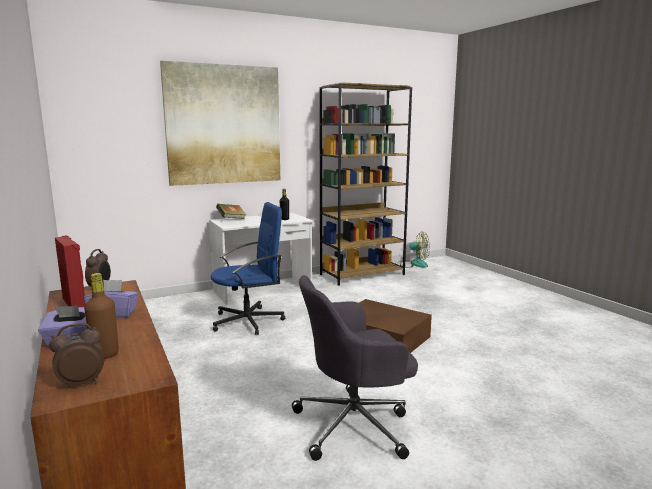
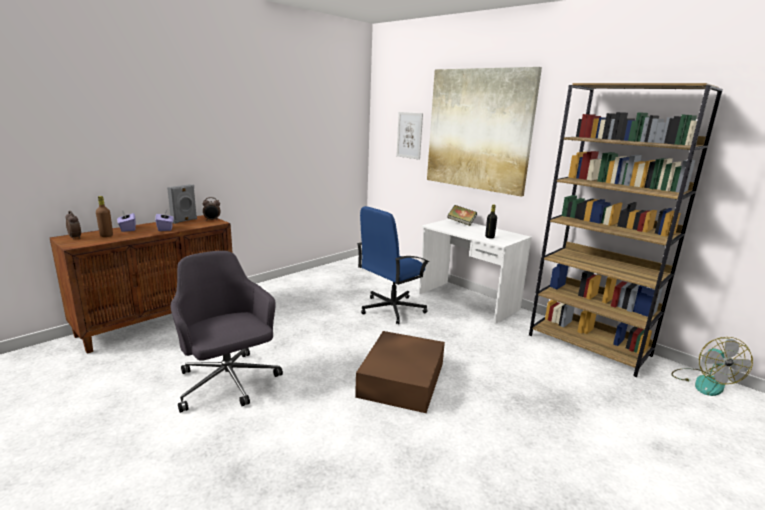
camera: 70 degrees right, 5 degrees up
(75, 303) = (185, 221): red speaker -> grey speaker
(128, 137) = (409, 135): none -> picture
(249, 321) = (391, 309): blue office chair -> blue office chair turned 90 degrees clockwise

